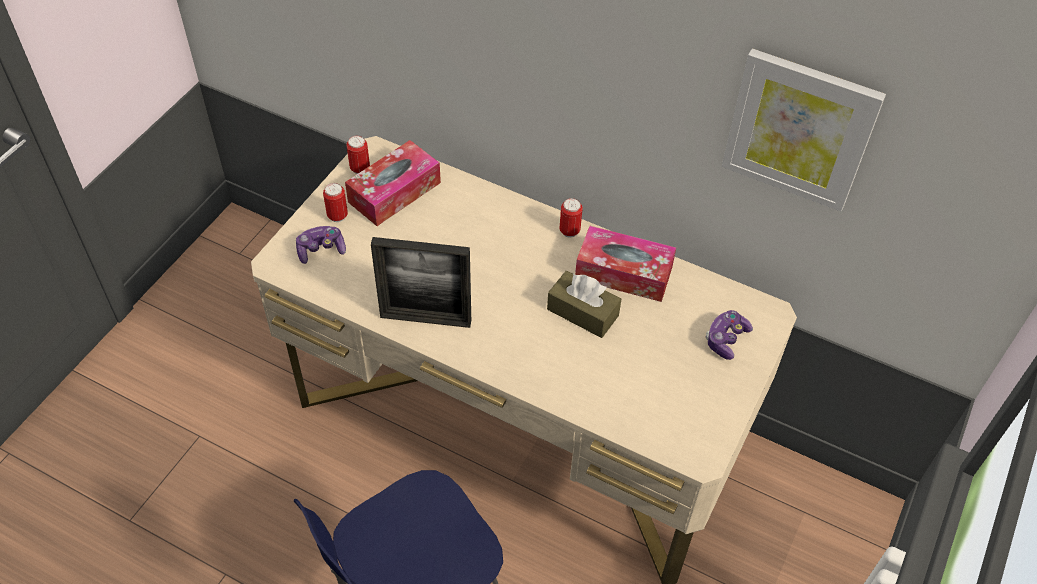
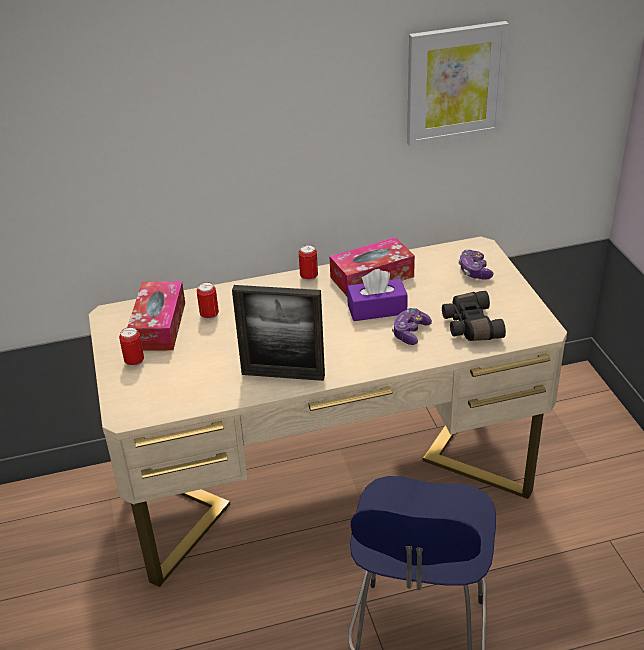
camera: 40 degrees left, 15 degrees down
(321, 250) = (150, 387): game controller -> game controller (410, 332)
(360, 168) = (113, 328): can -> can (209, 315)
(425, 319) = (283, 375): picture frame -> picture frame turned 45 degrees clockwise
(582, 312) = (377, 309): brown tissue box -> purple tissue box
(639, 396) = (469, 326): none -> black binoculars

